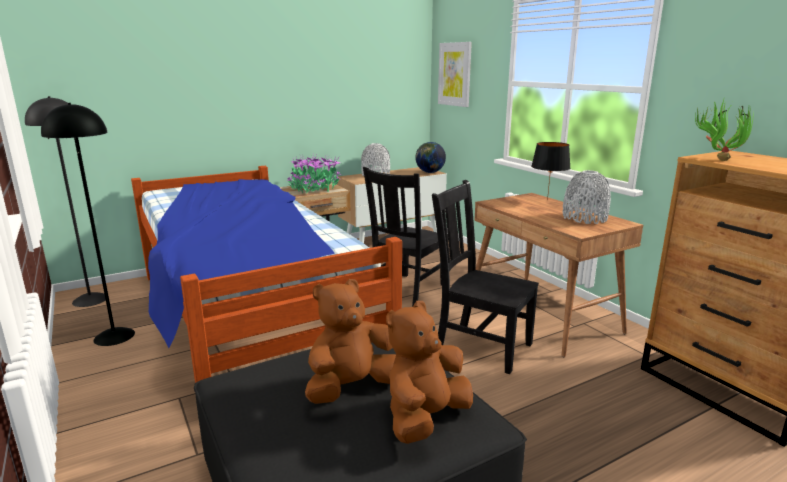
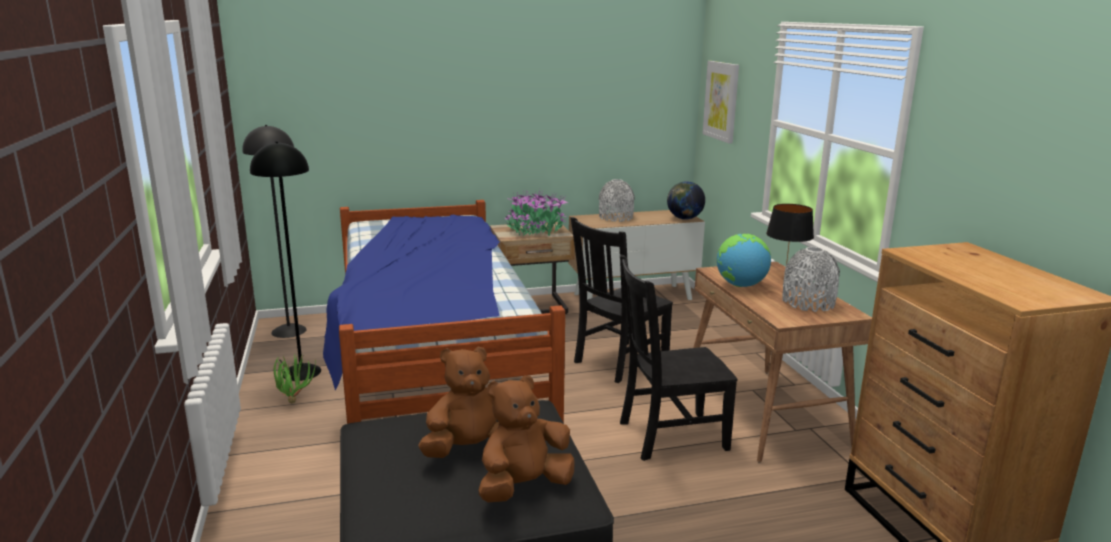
camera: 15 degrees right, 0 degrees up
(480, 346) = (669, 436): black chair -> black chair turned 60 degrees counterclockwise
(521, 210) = (740, 285): none -> globe
(717, 159) = (924, 256): potted plant -> potted plant (295, 399)

